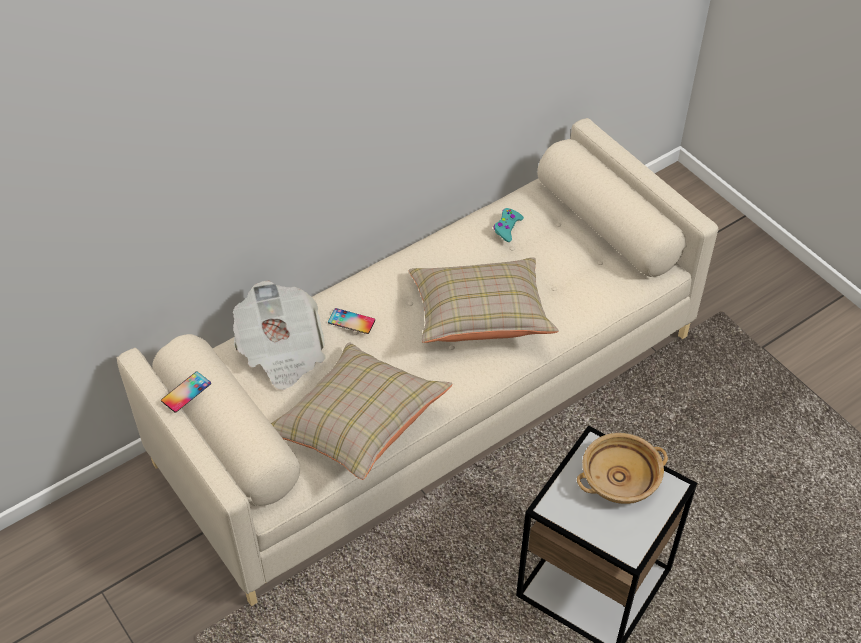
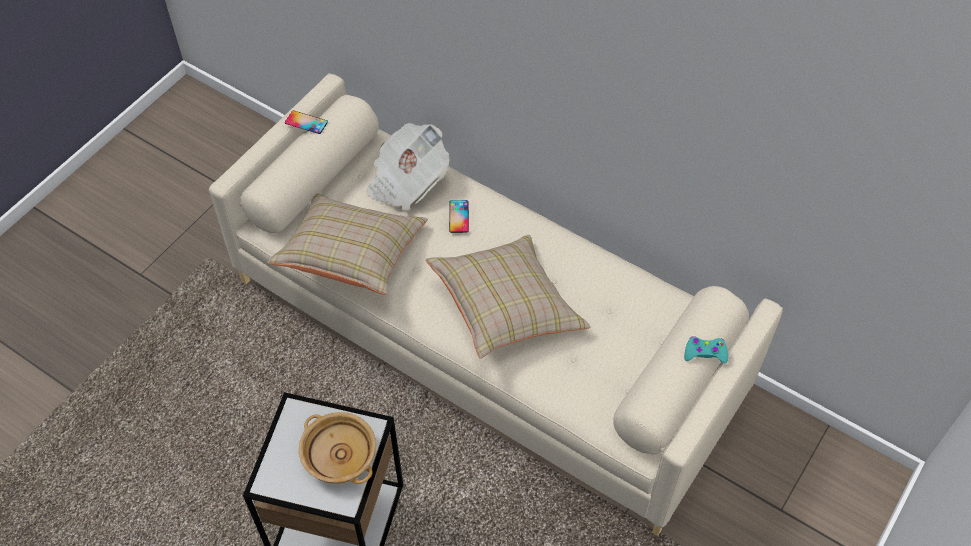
camera: 70 degrees right, 5 degrees up
(507, 228) = (626, 297): turquoise game controller -> turquoise game controller (705, 353)

